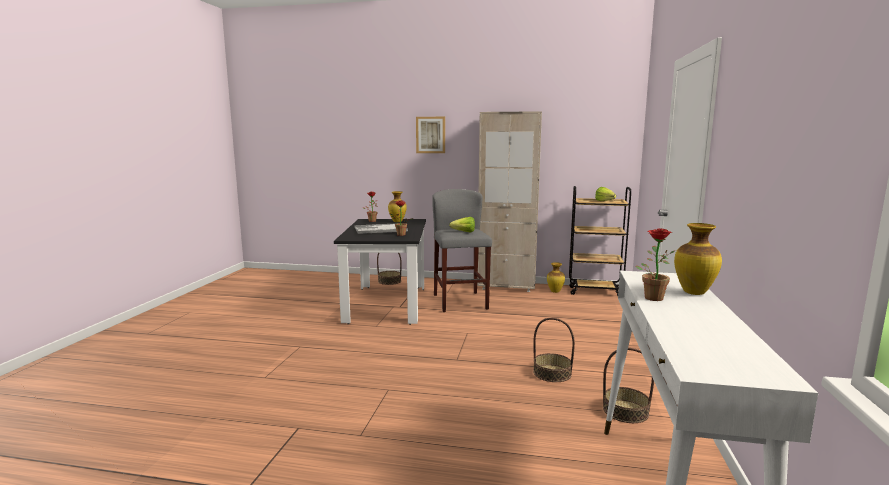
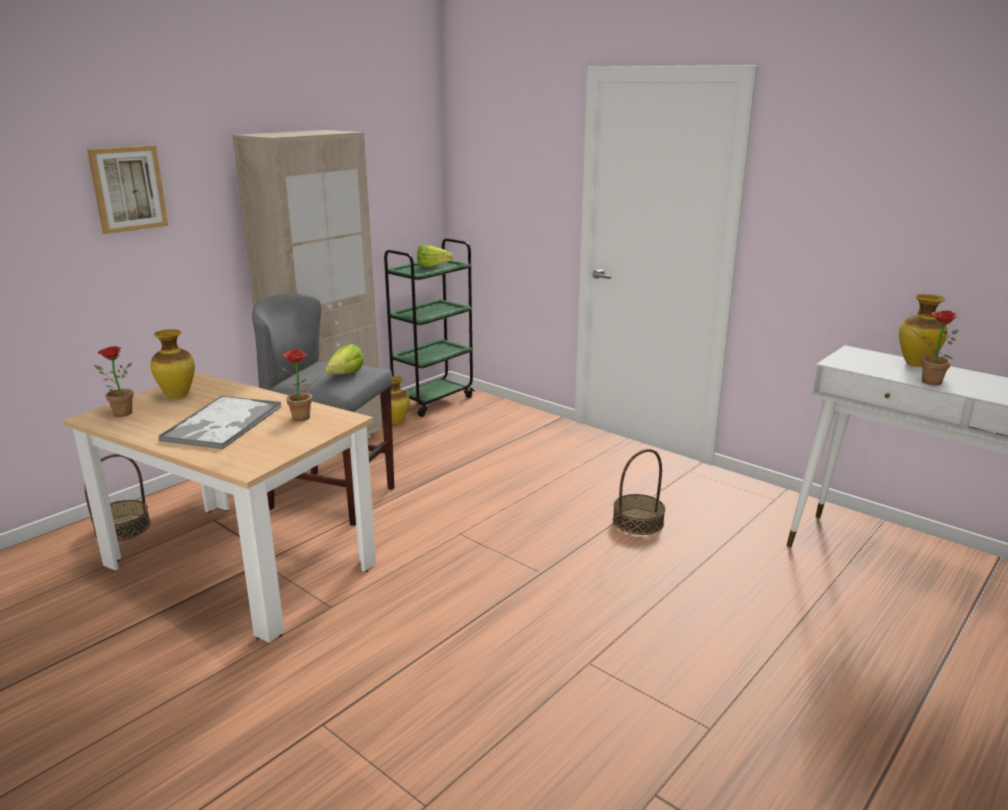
camera: 60 degrees left, 10 degrees up
(386, 304) = (240, 565): black dining table -> beige dining table
(595, 292) = (433, 401): brown cart -> green cart
(625, 411) = (751, 517): basket -> none

